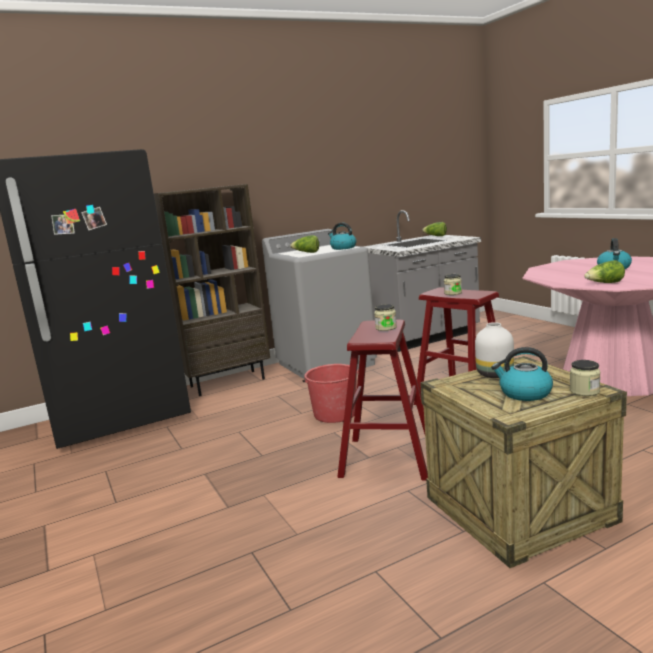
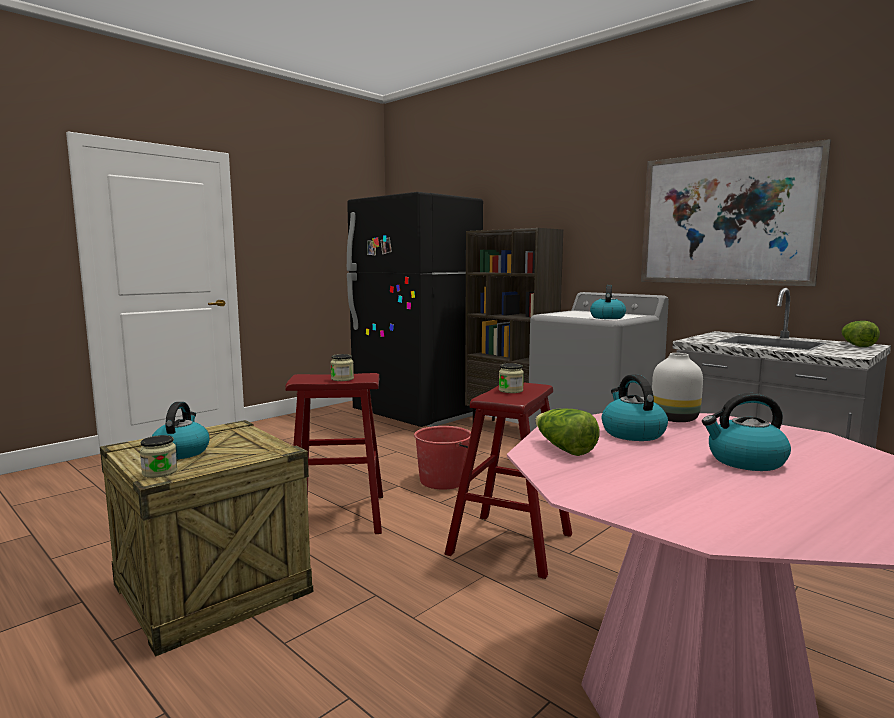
camera: 70 degrees right, 5 degrees down
(306, 252) = (572, 314): lettuce -> none
(352, 170) = (725, 218): none -> picture
(494, 374) = (250, 441): white vase -> white vase (673, 418)
(572, 276) = (632, 433): none -> kettle

